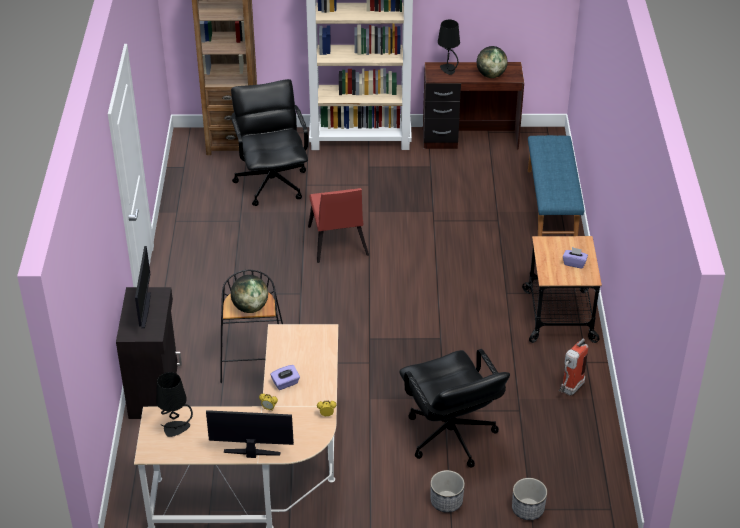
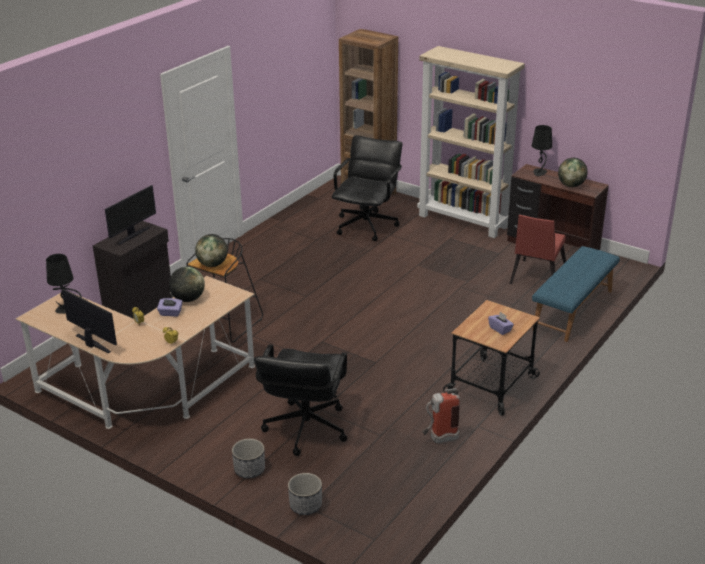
camera: 35 degrees right, 10 degrees down
(283, 359) = (188, 299): none -> globe
(337, 244) = (369, 276): red chair -> red chair (536, 278)

